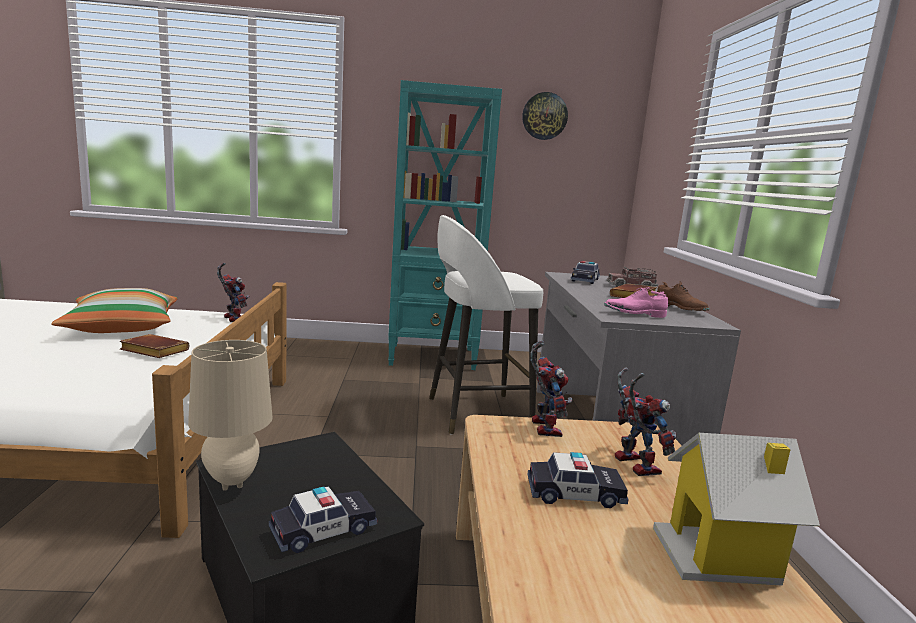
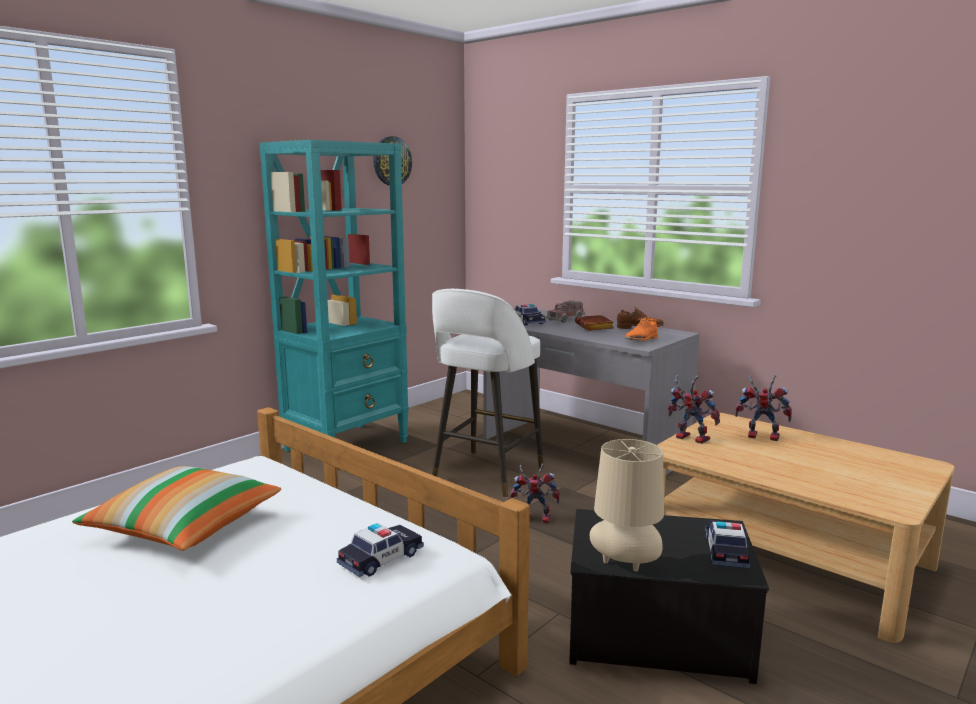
camera: 45 degrees left, 0 degrees up
(152, 351) = (314, 527): brown book -> none
(232, 318) = (254, 469): toy robot -> toy robot (533, 519)
(575, 493) = (784, 461): toy car -> toy car (381, 558)
(634, 314) = (641, 340): pink shoe -> orange shoe
(720, 556) = (867, 457): toy house -> none

